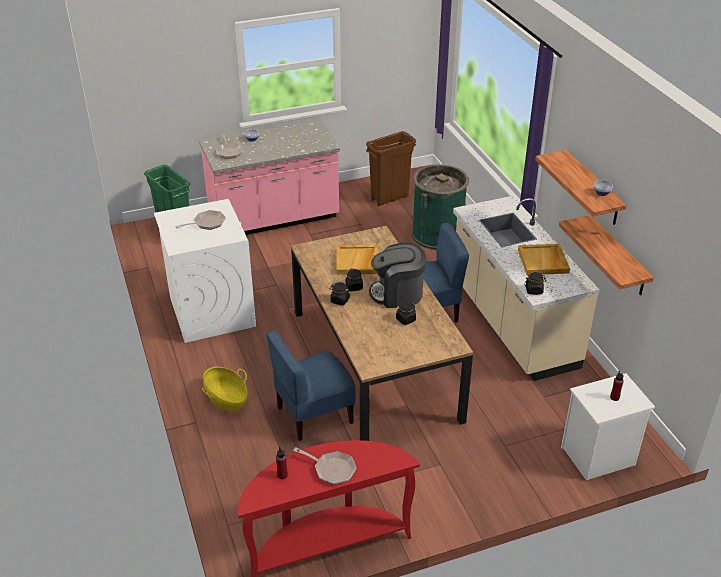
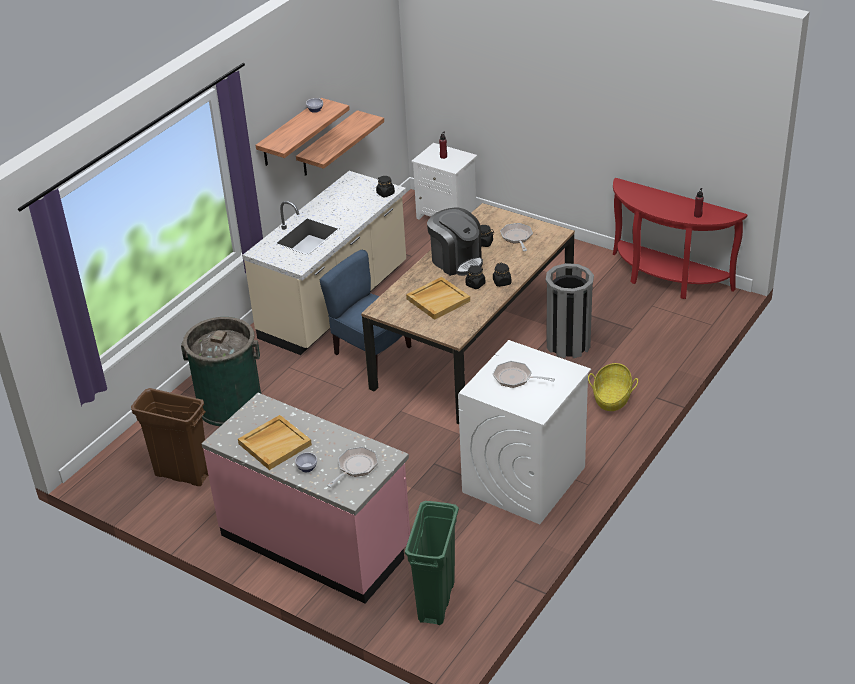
camera: 125 degrees left, 0 degrees up
(314, 415) = (568, 344): blue chair -> grey trash can
(331, 469) = (666, 202): frying pan -> frying pan (517, 238)
(543, 261) = (339, 203): beige tray -> beige tray (275, 444)

